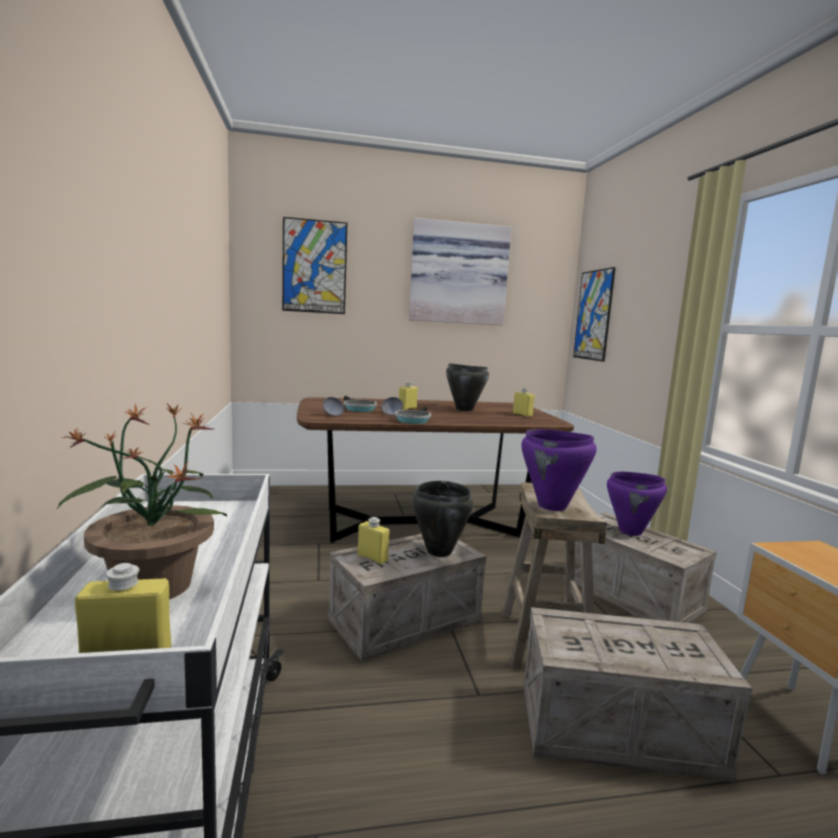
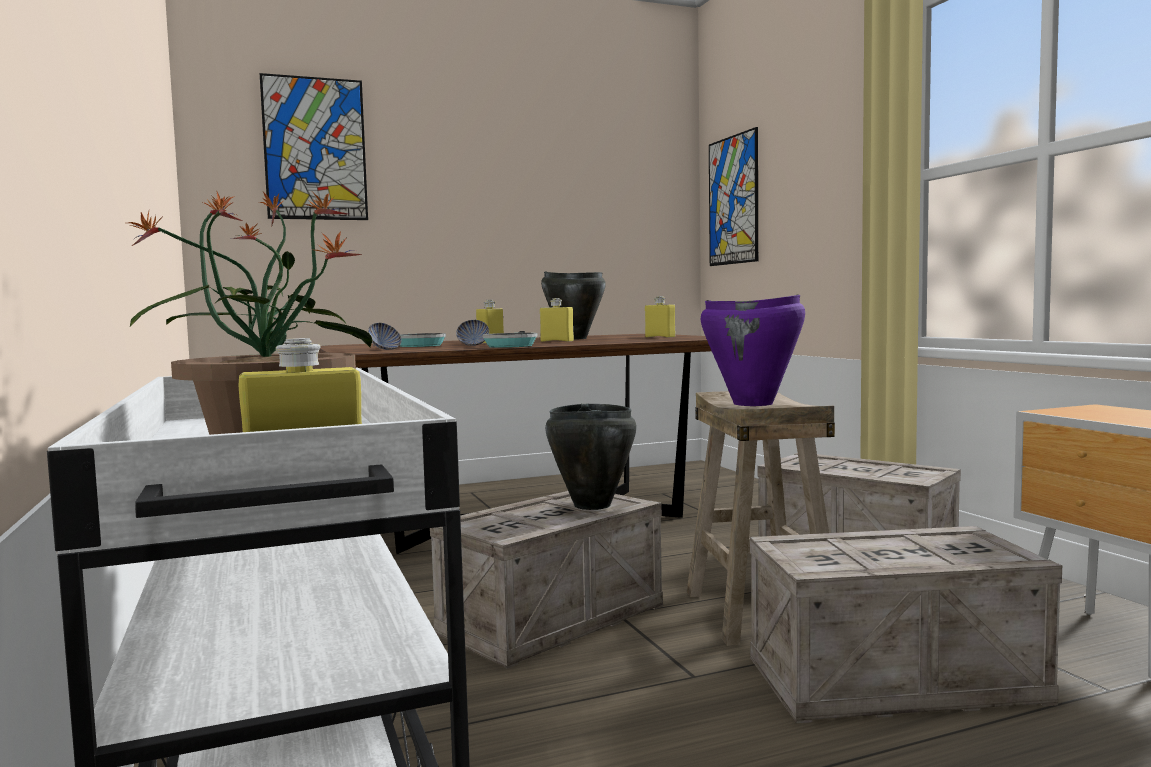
camera: 10 degrees left, 5 degrees down
(372, 558) = (498, 520): yellow bottle -> yellow bottle (557, 341)
(458, 274) = (534, 153): picture -> none
(631, 532) = (843, 464): purple cooking pot -> none

